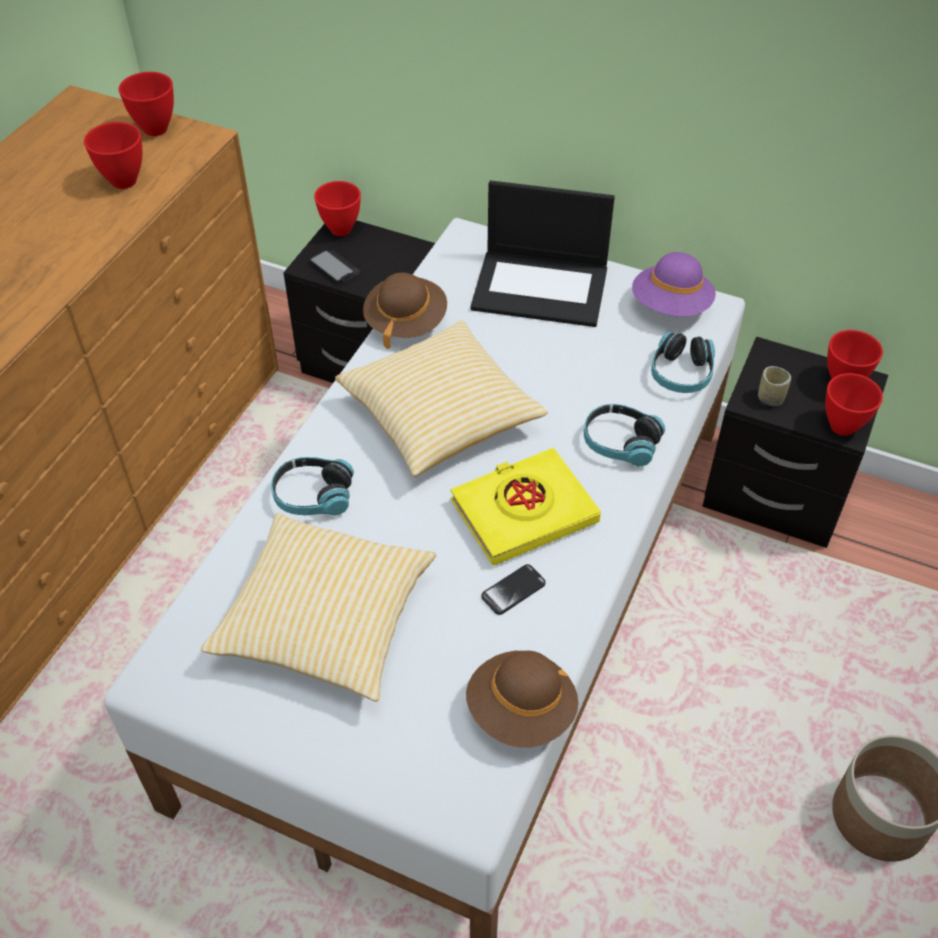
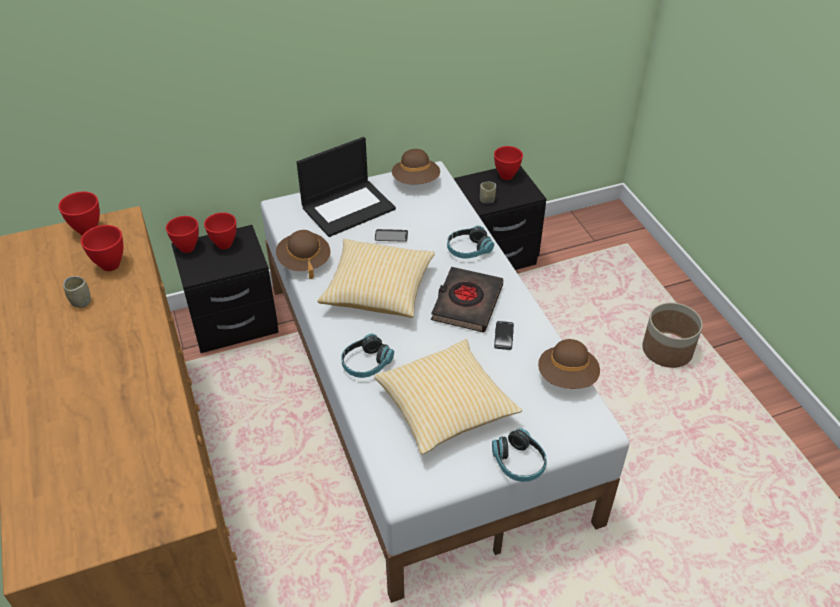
camera: 45 degrees left, 5 degrees down
(49, 204) = (81, 301): none -> cup
(335, 267) = (210, 267): phone -> phone (391, 236)
(523, 512) = (466, 303): yellow book -> black book
(671, 306) = (416, 181): purple hat -> brown hat
(681, 374) = (456, 206): headphones -> headphones (519, 462)
(841, 426) = (526, 194): red bowl -> red bowl (223, 244)

